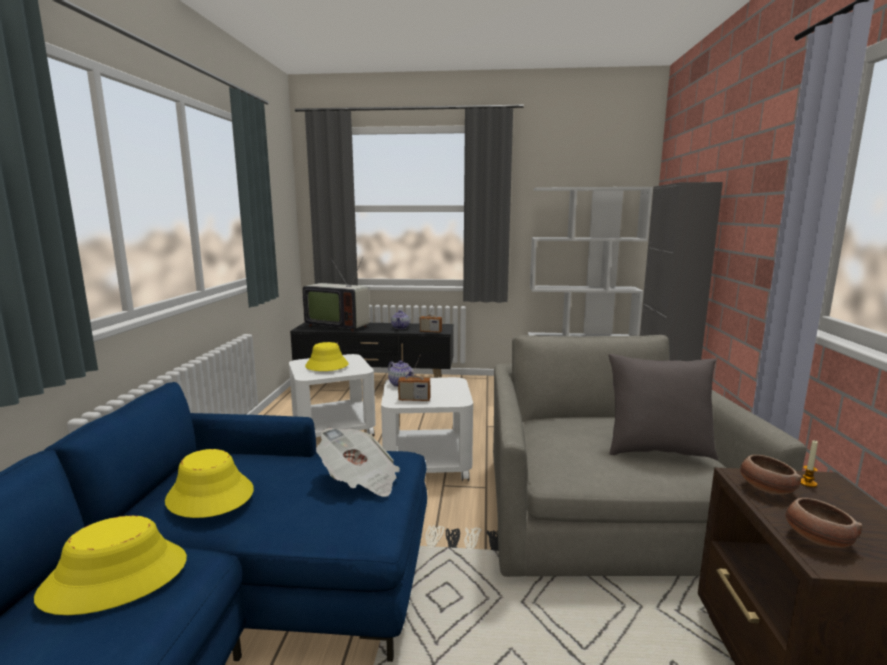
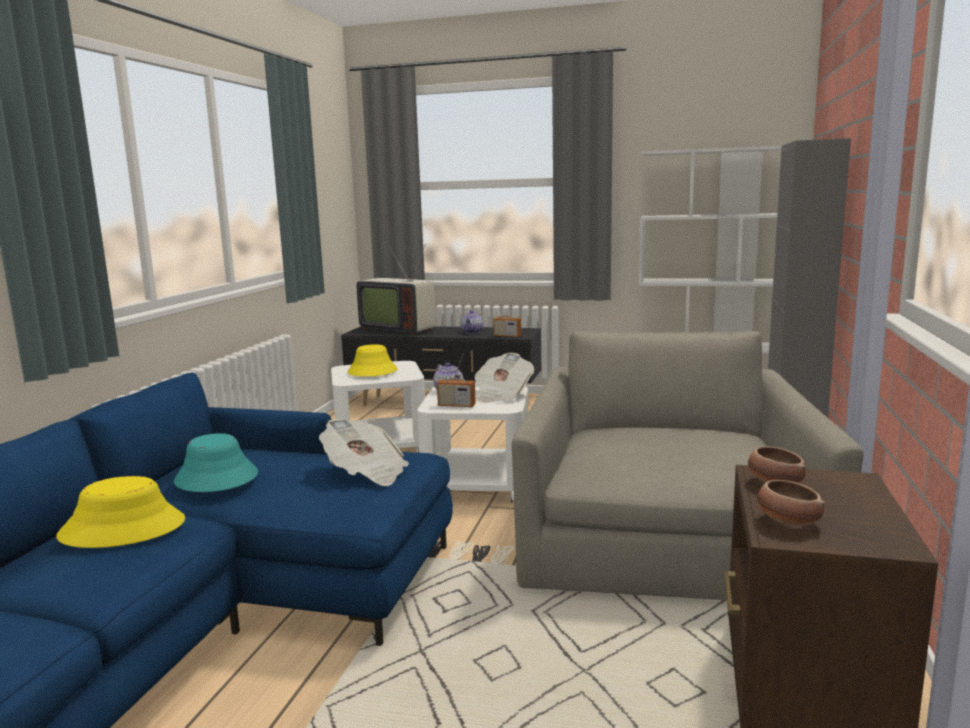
camera: 10 degrees right, 0 degrees up
(209, 496) = (216, 478): yellow hat -> turquoise hat
(447, 387) = (501, 395): none -> newspaper
(657, 450) = (712, 460): grey pillow -> none
(807, 483) = (830, 480): candle -> none

